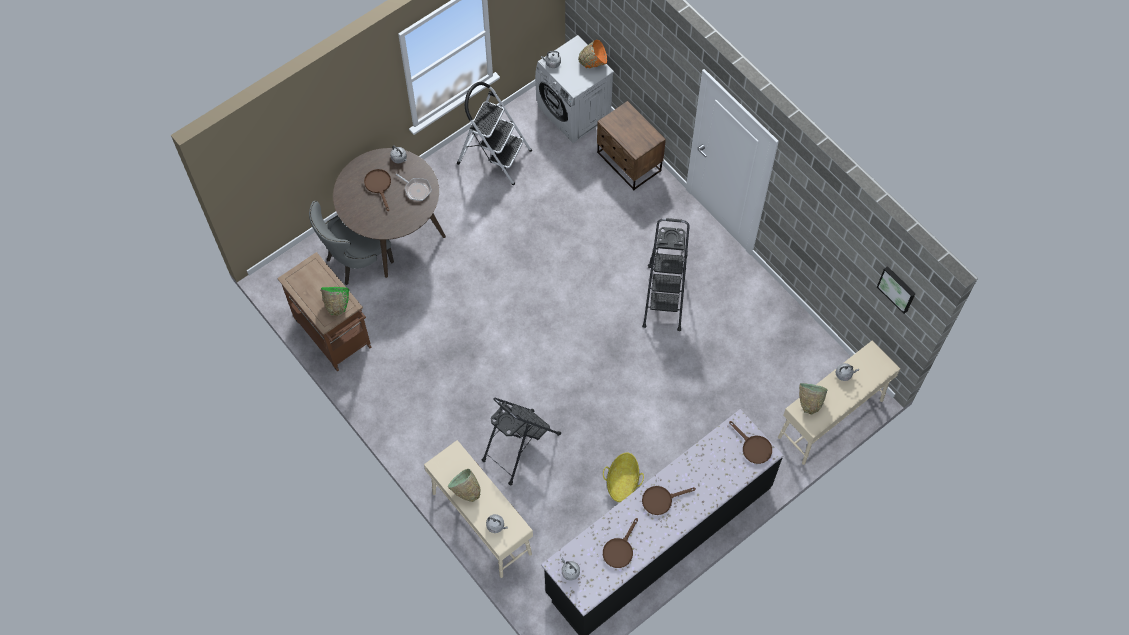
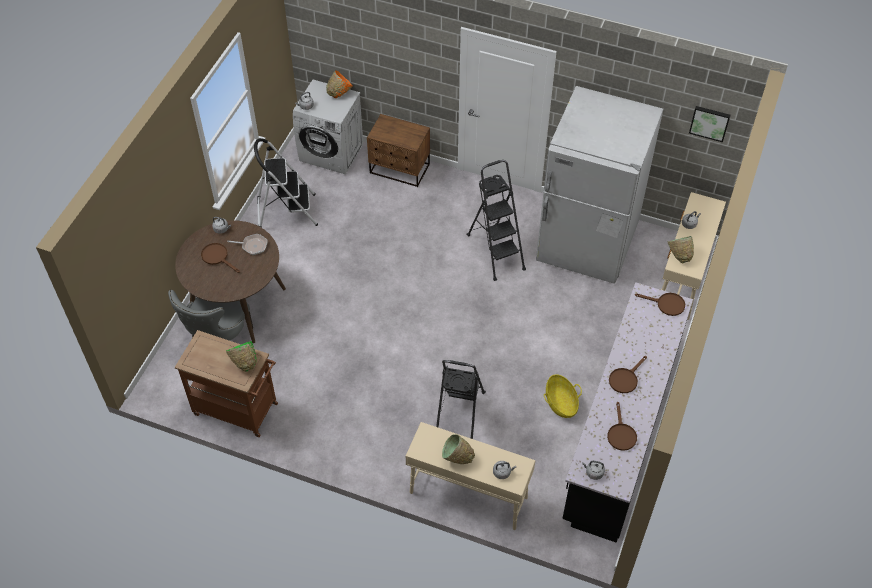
camera: 30 degrees left, 10 degrees down
(761, 332) = (587, 242): none -> white fridge

